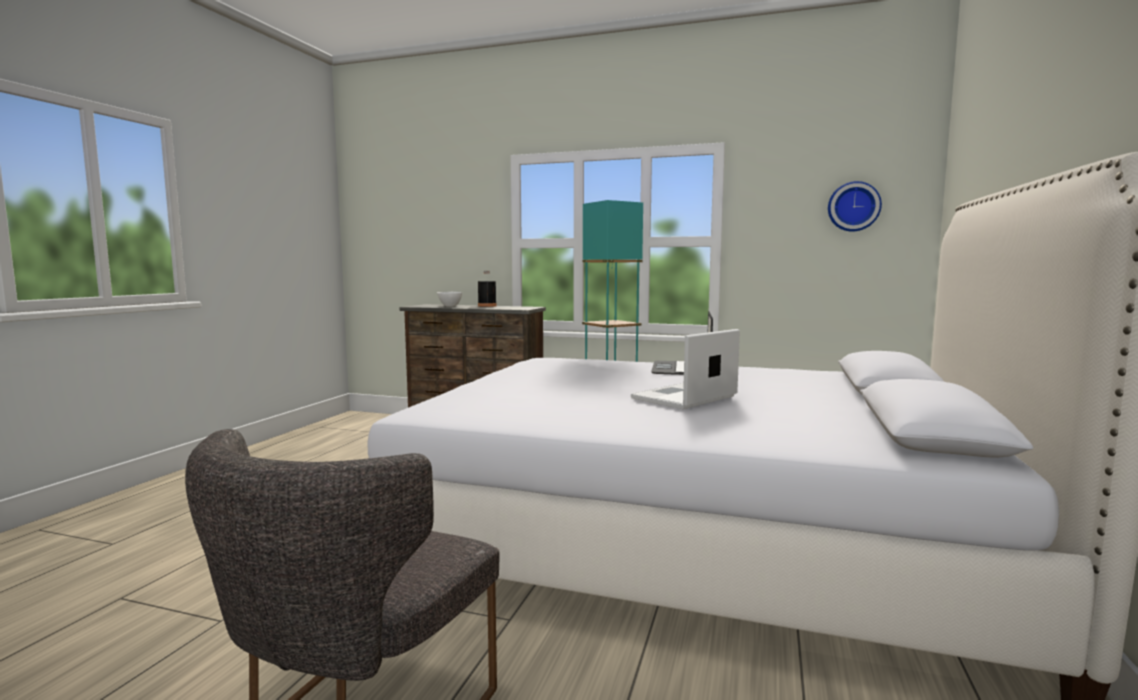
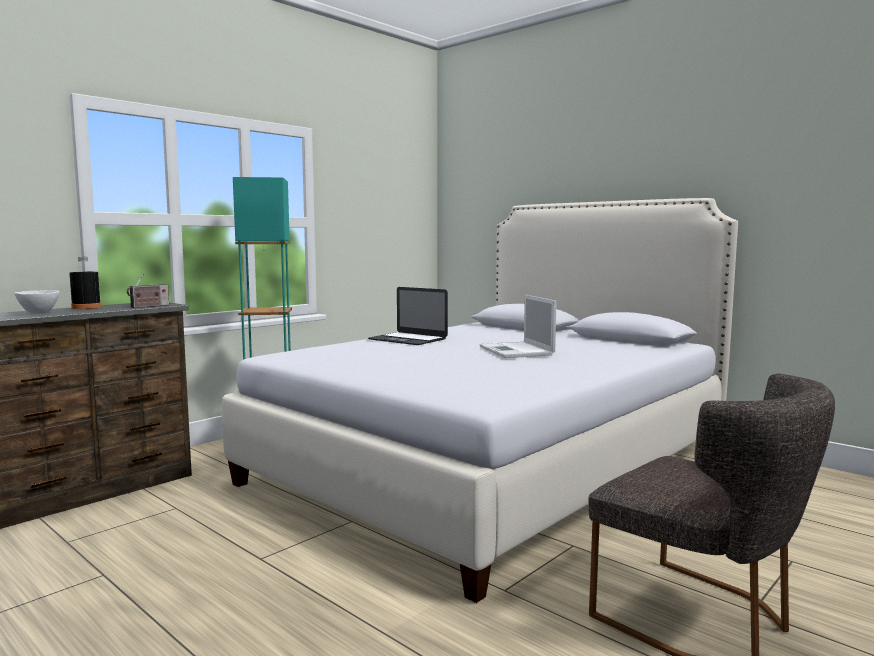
camera: 65 degrees left, 0 degrees up
(506, 308) = (148, 306): none -> radio
(853, 207) = (396, 198): wall clock -> none

